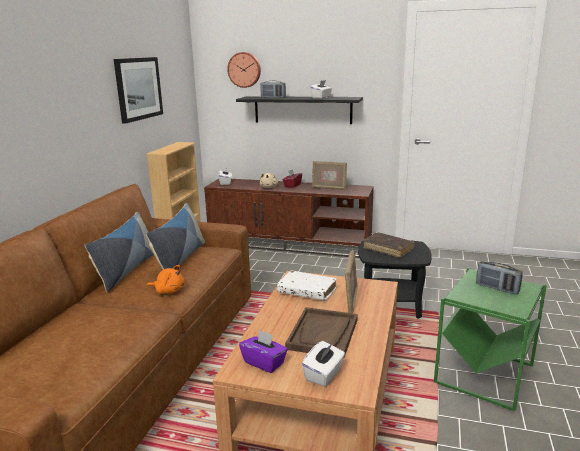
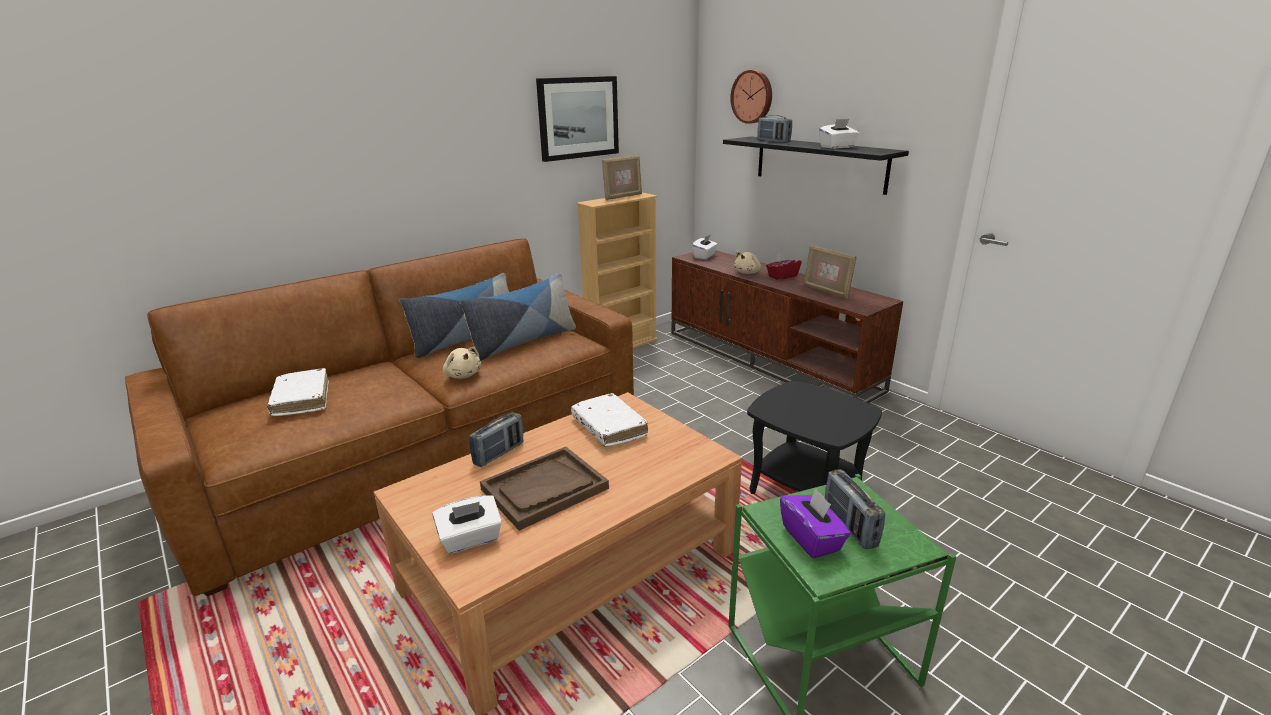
camera: 35 degrees right, 5 degrees up
(59, 346) = (301, 399): none -> white book
(168, 291) = (463, 375): orange plush toy -> beige plush toy
(263, 327) = (499, 453): none -> radio
(264, 362) = (440, 495): purple tissue box -> purple tissue box (811, 538)
(350, 301) = (638, 460): picture frame -> picture frame (622, 197)
(388, 249) = (808, 405): brown book -> none

